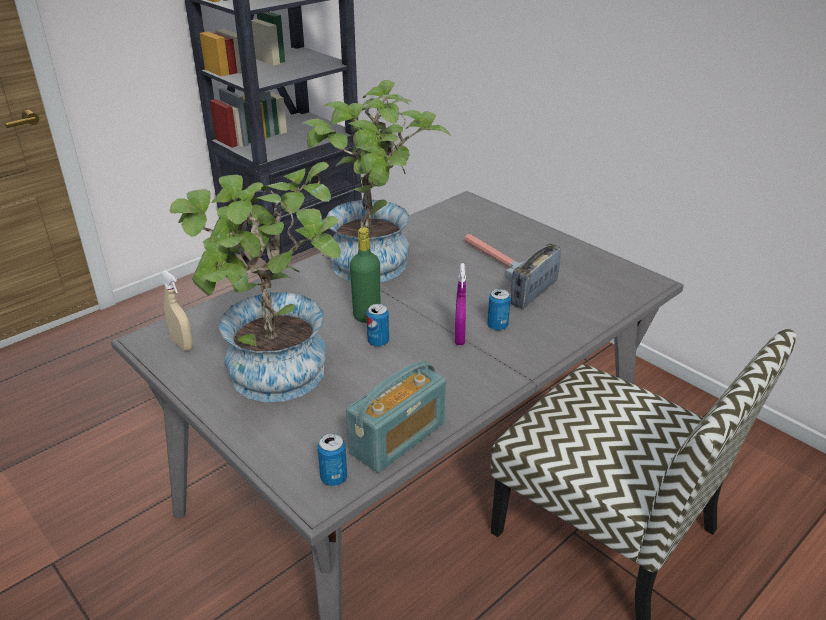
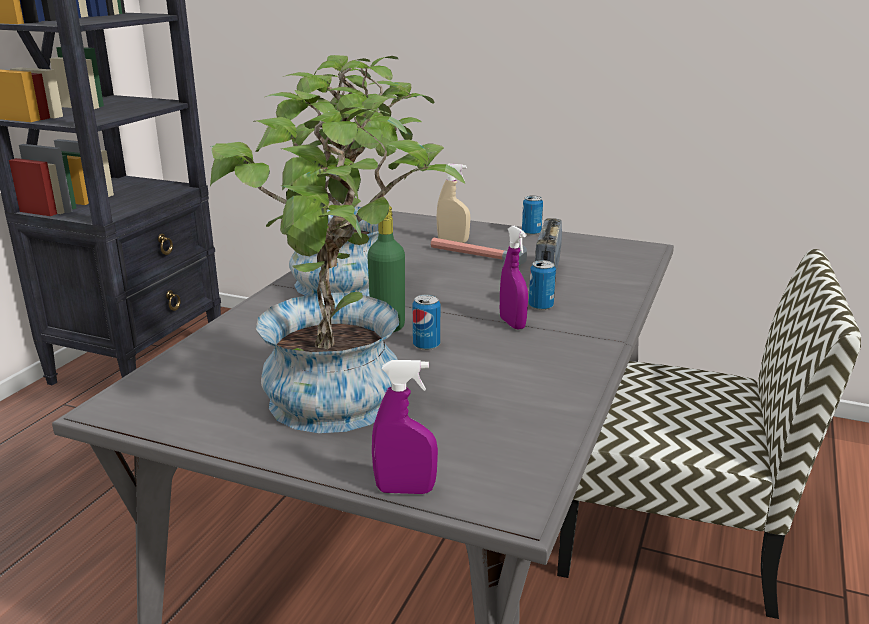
camera: 25 degrees left, 10 degrees down
(182, 344) = (171, 401): beige spray bottle -> beige spray bottle (453, 241)
(262, 461) = (405, 490): none -> purple spray bottle
(334, 478) = (512, 481): can -> can (531, 233)
(398, 438) = (544, 424): radio -> none

